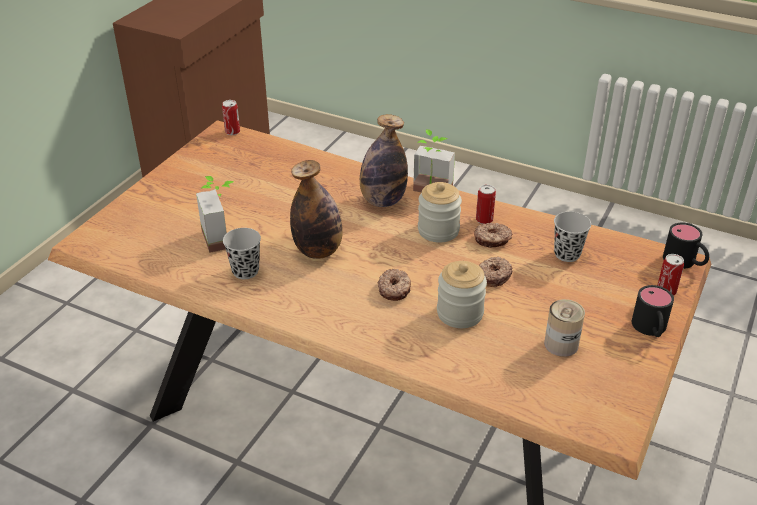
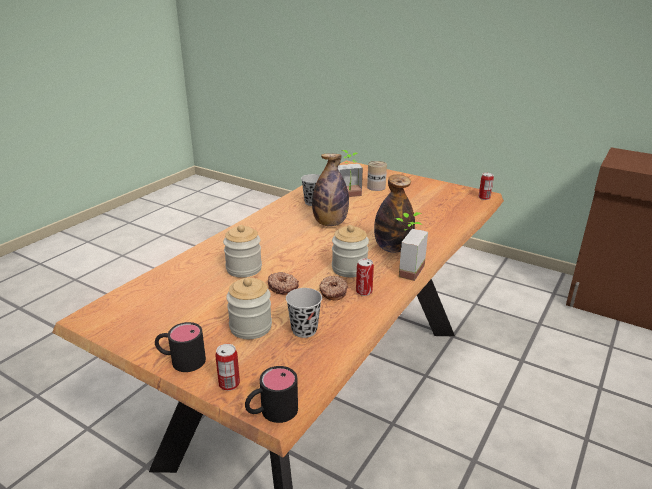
camera: 95 degrees right, 10 degrees down
(395, 289) = (279, 247): donut -> none
(561, 344) = (189, 308): can -> can (376, 187)
(577, 290) = (250, 327): none -> jar

